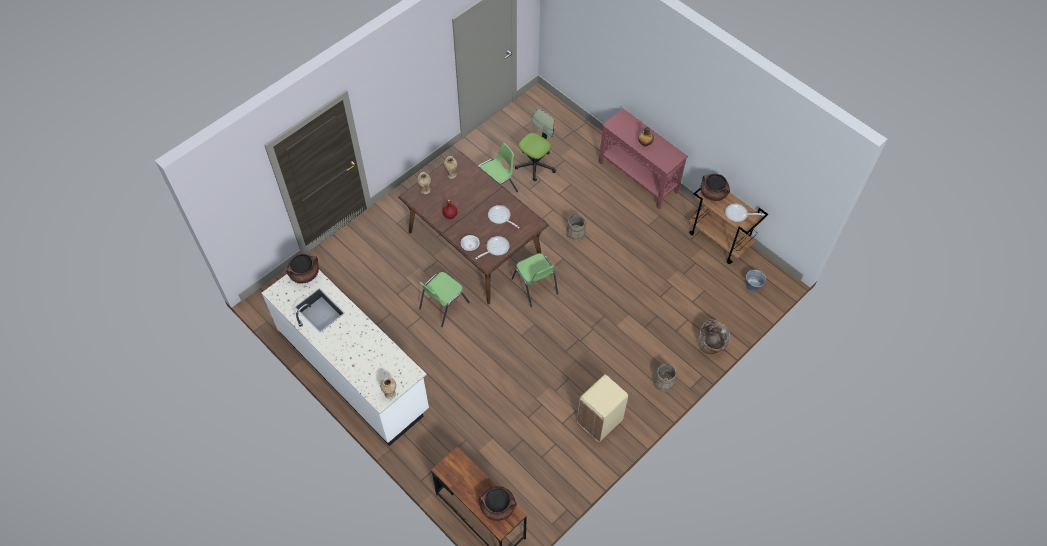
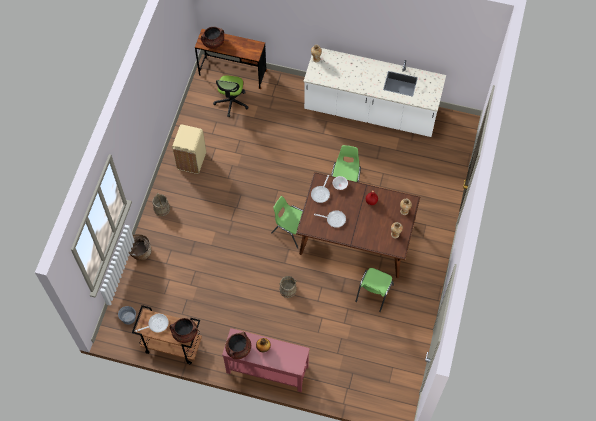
camera: 150 degrees right, 5 degrees up
(305, 274) = (429, 100): brown cooking pot -> brown cooking pot (238, 349)
(535, 165) = (358, 334): office chair -> office chair (231, 102)

